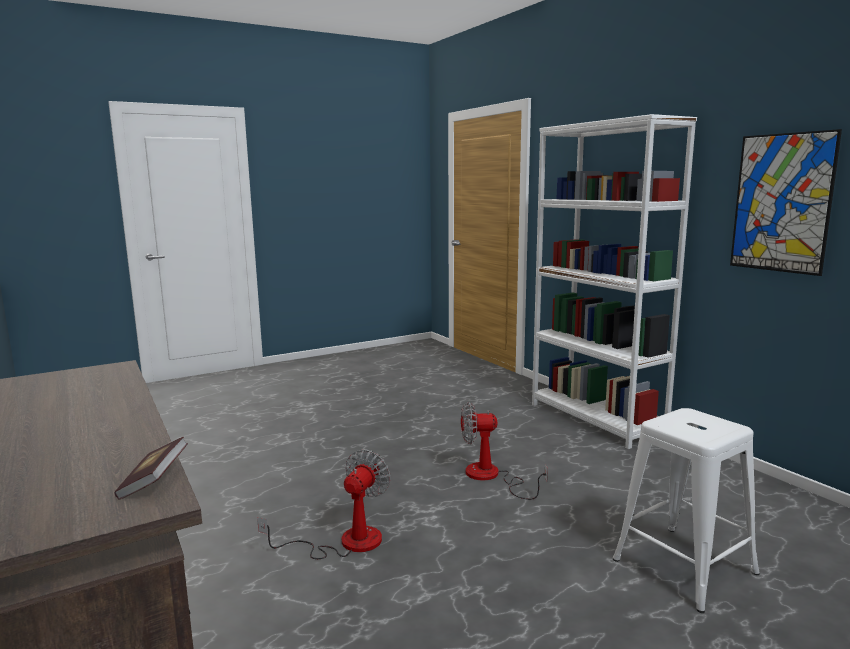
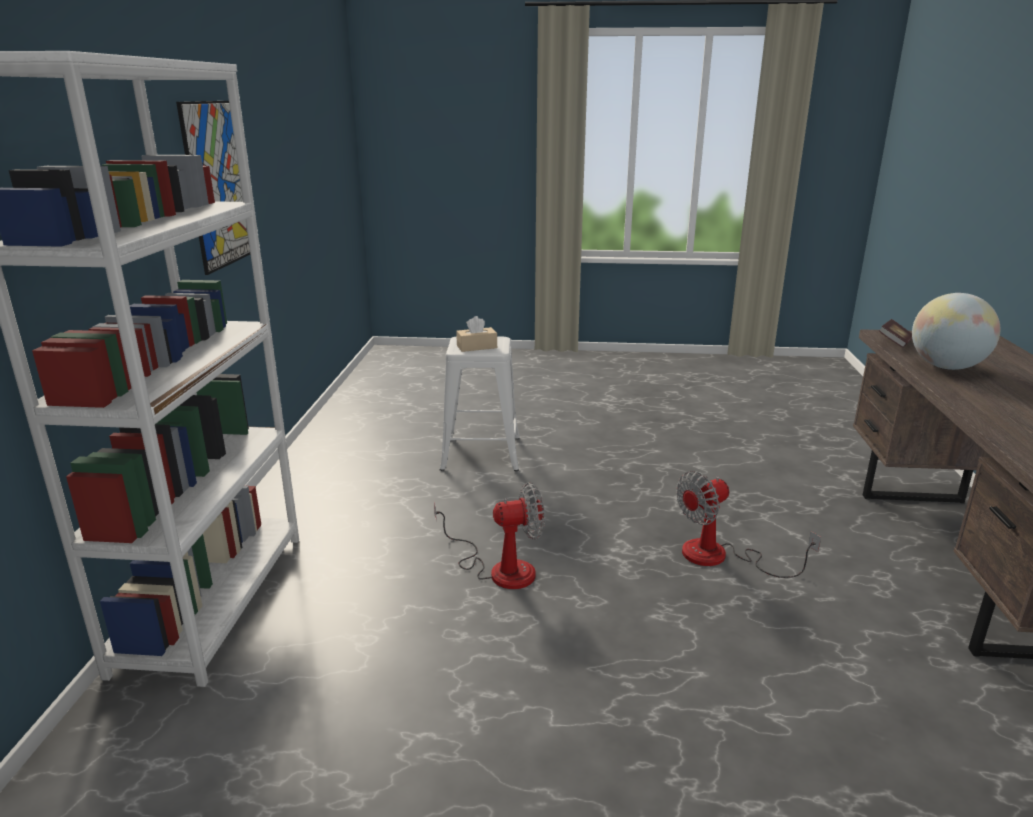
camera: 145 degrees left, 10 degrees up
(110, 447) = (946, 367): none -> globe
(491, 477) = (499, 568): fan -> fan turned 45 degrees counterclockwise
(687, 421) = (477, 347): none -> beige tissue box

